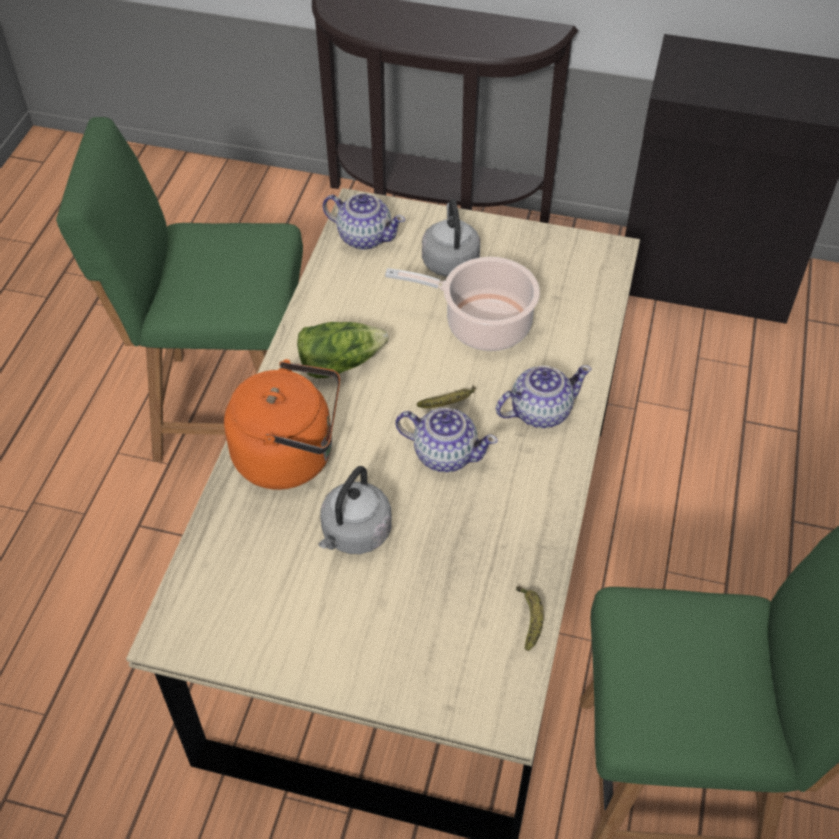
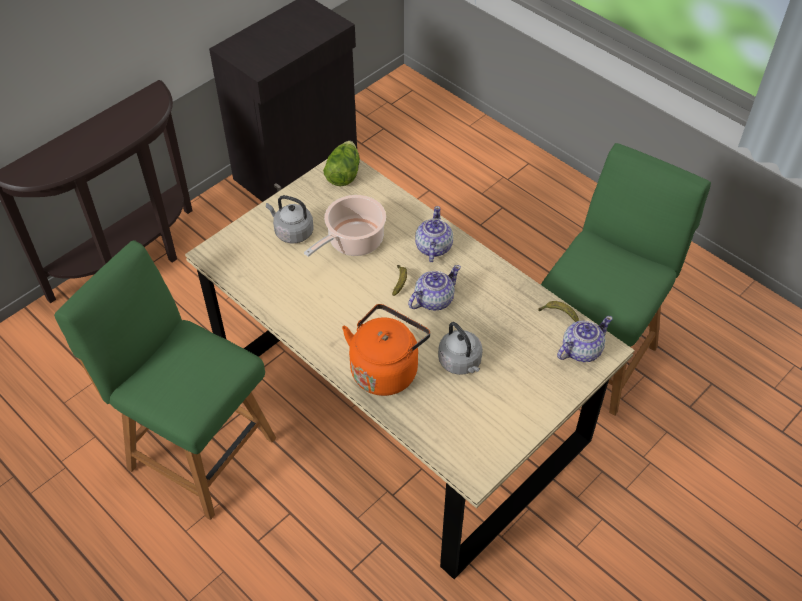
camera: 60 degrees left, 0 degrees up
(224, 407) = (197, 450): green chair -> green chair turned 90 degrees clockwise
(339, 363) = (333, 317): lettuce -> lettuce (343, 173)
(364, 237) = (238, 262): teapot -> teapot (580, 350)

